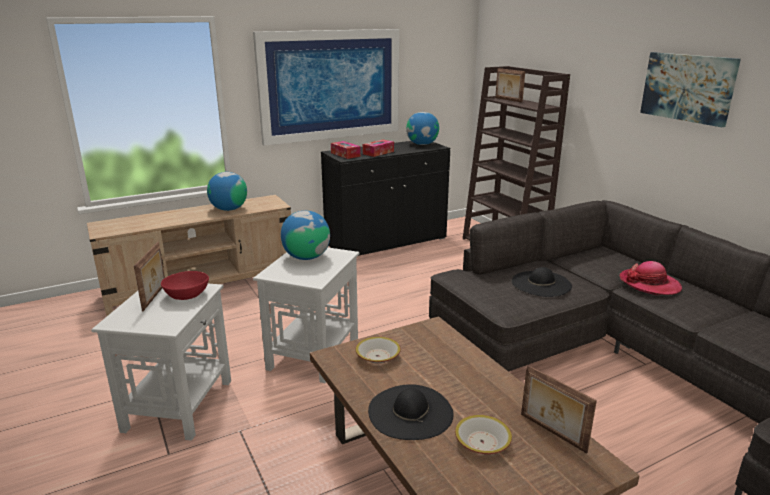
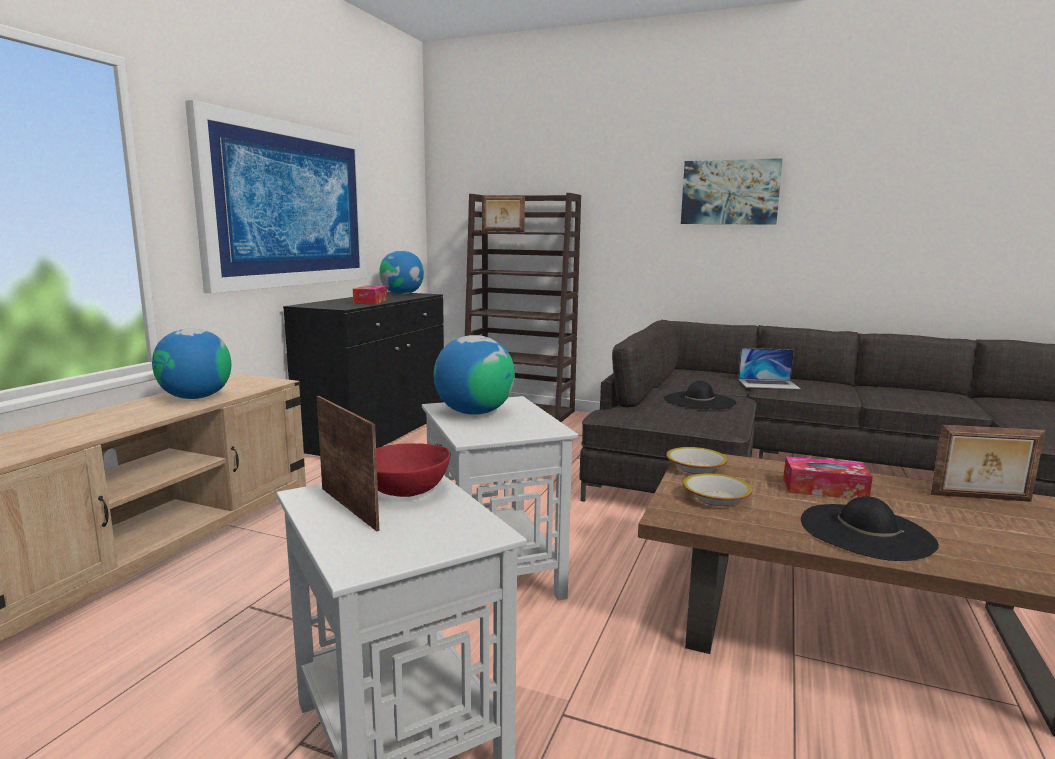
camera: 40 degrees left, 10 degrees down
(345, 154) = (330, 305): tissue box -> tissue box (824, 489)
(482, 442) = (969, 527): bowl -> bowl (695, 468)
(649, 284) = (768, 384): hat -> laptop

